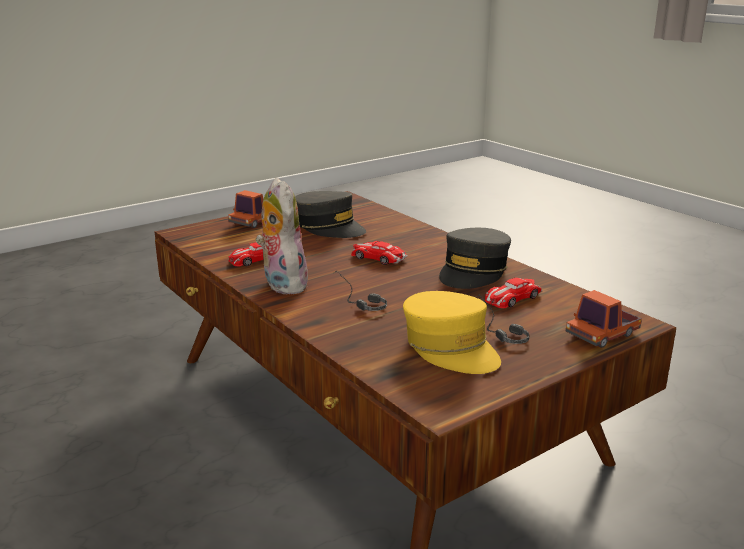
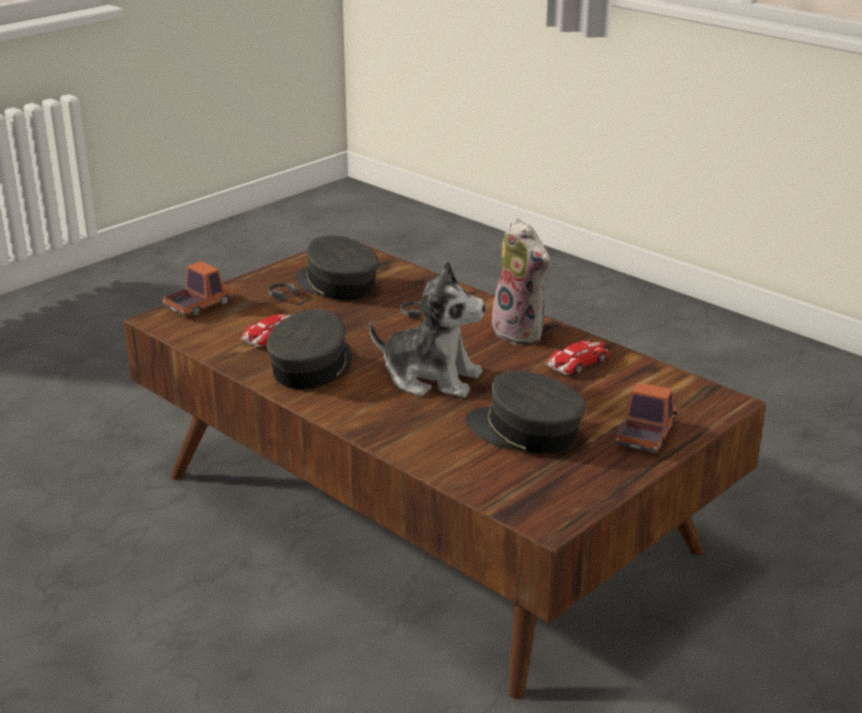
camera: 170 degrees right, 5 degrees up
(378, 258) = (431, 378): toy car -> plush toy
(450, 347) = (336, 285): yellow cap -> grey cap

